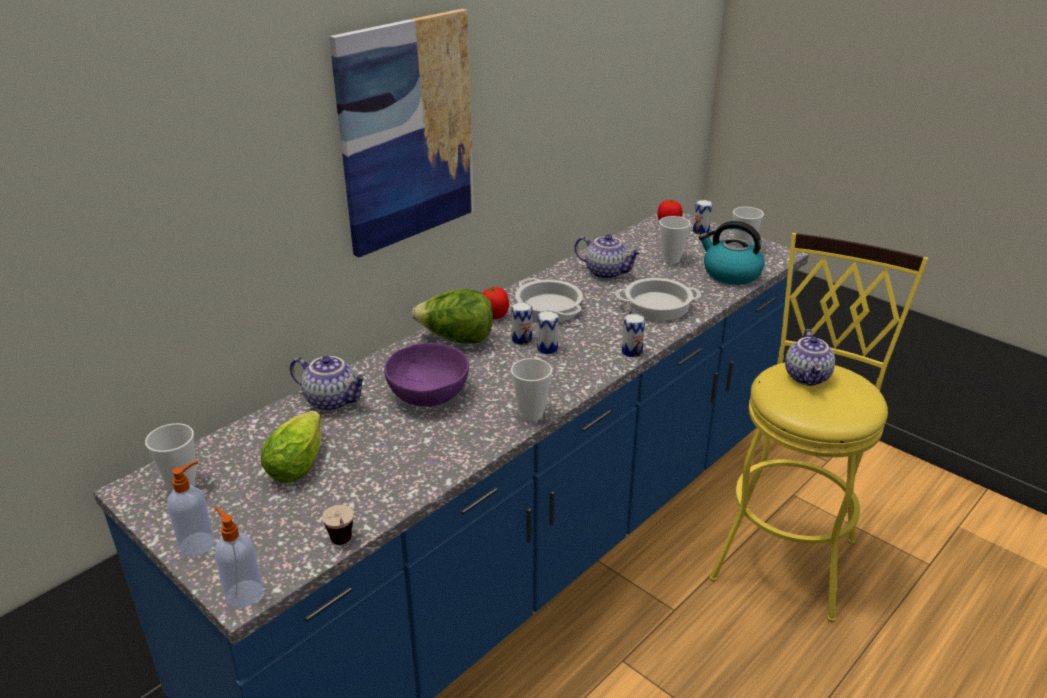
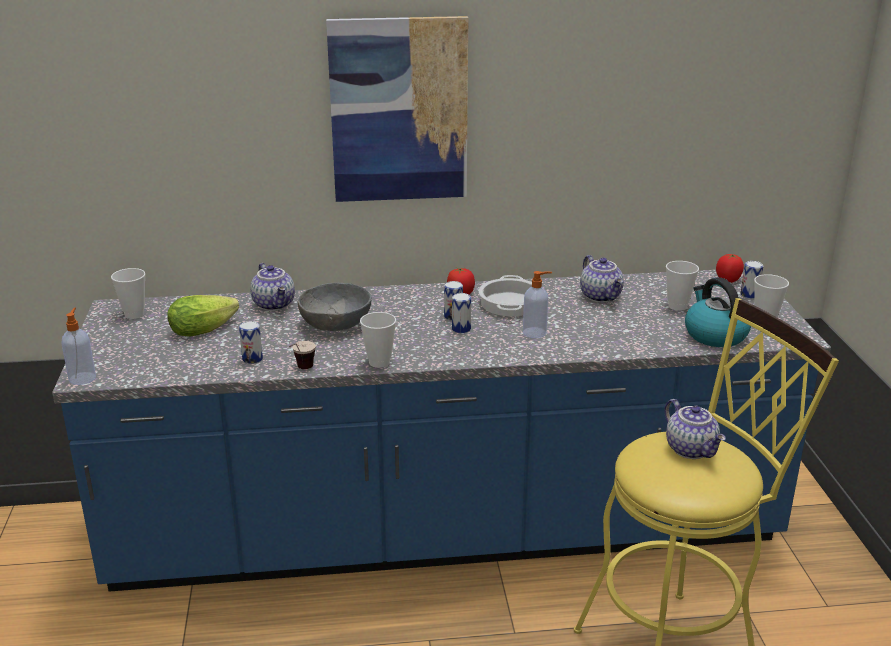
camera: 40 degrees right, 5 degrees down
(198, 544) = (99, 346): soap dispenser -> soap dispenser (535, 333)
(343, 546) = (159, 380): cup -> cup (301, 370)
(429, 393) = (336, 324): purple bowl -> grey bowl
(456, 339) = (408, 299): lettuce -> none
(632, 352) = (521, 355): can -> can (252, 359)
(657, 305) = (602, 333): cooking pot -> none
(808, 377) = (692, 449): teapot -> teapot turned 75 degrees counterclockwise

